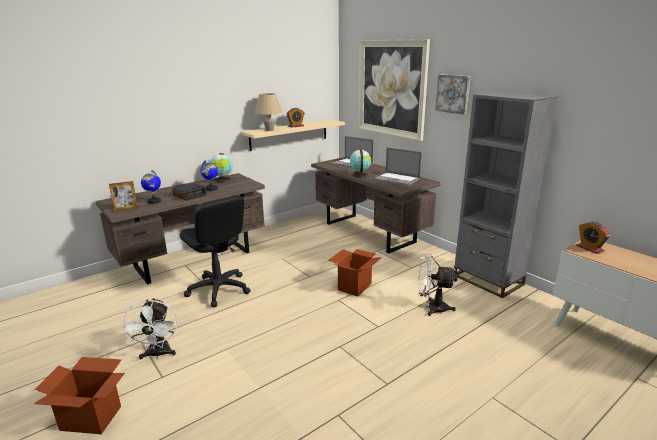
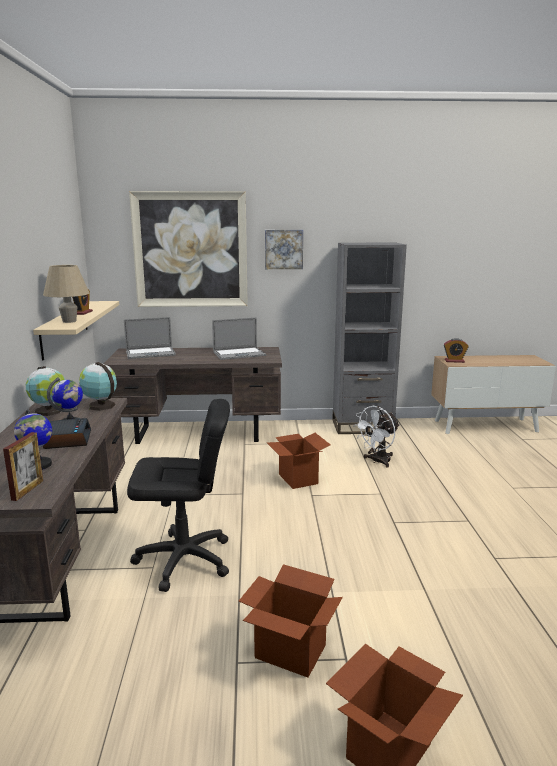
camera: 55 degrees left, 5 degrees down
(158, 354) = (290, 651): white fan -> cardboard box
(360, 175) = (195, 360): globe -> globe (100, 405)

